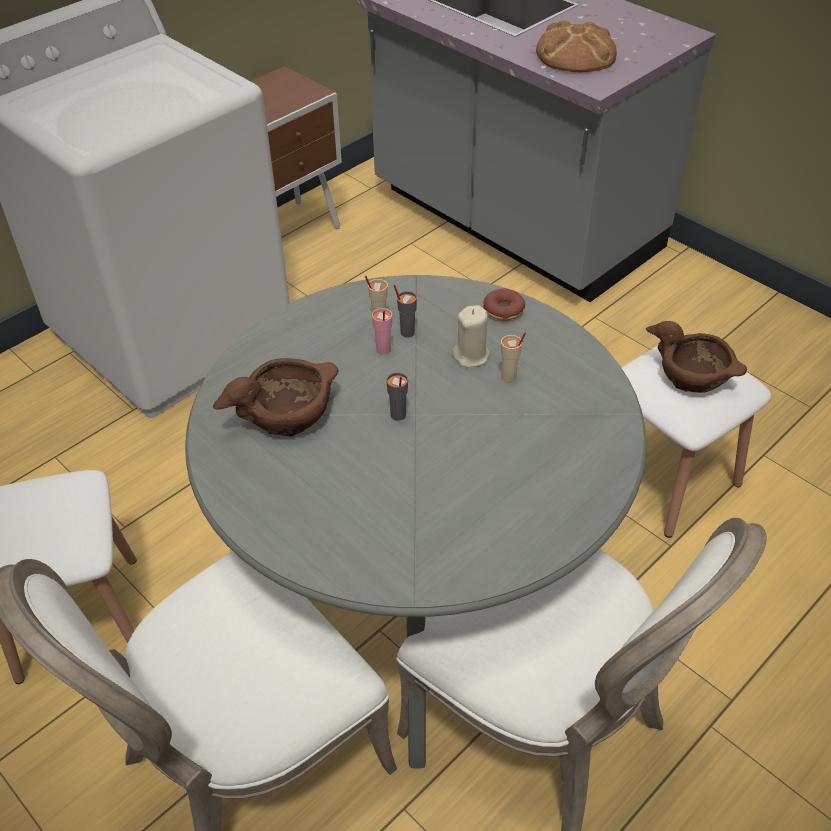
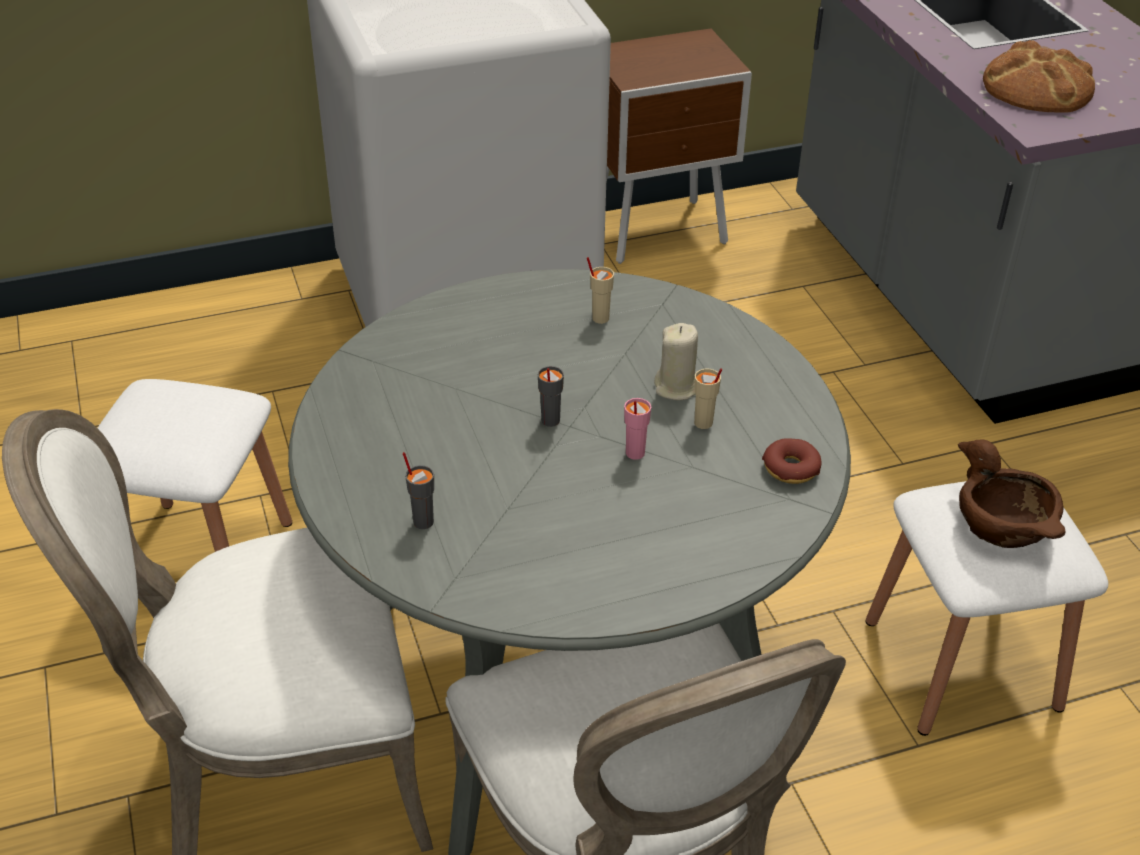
camera: 25 degrees right, 5 degrees down
(287, 413) = (435, 380): brown bowl -> none
(383, 350) = (582, 350): pink cup -> pink cup (634, 453)
(407, 332) = (622, 340): grey cup -> grey cup (423, 521)
(503, 310) = (750, 351): donut -> donut (791, 468)

